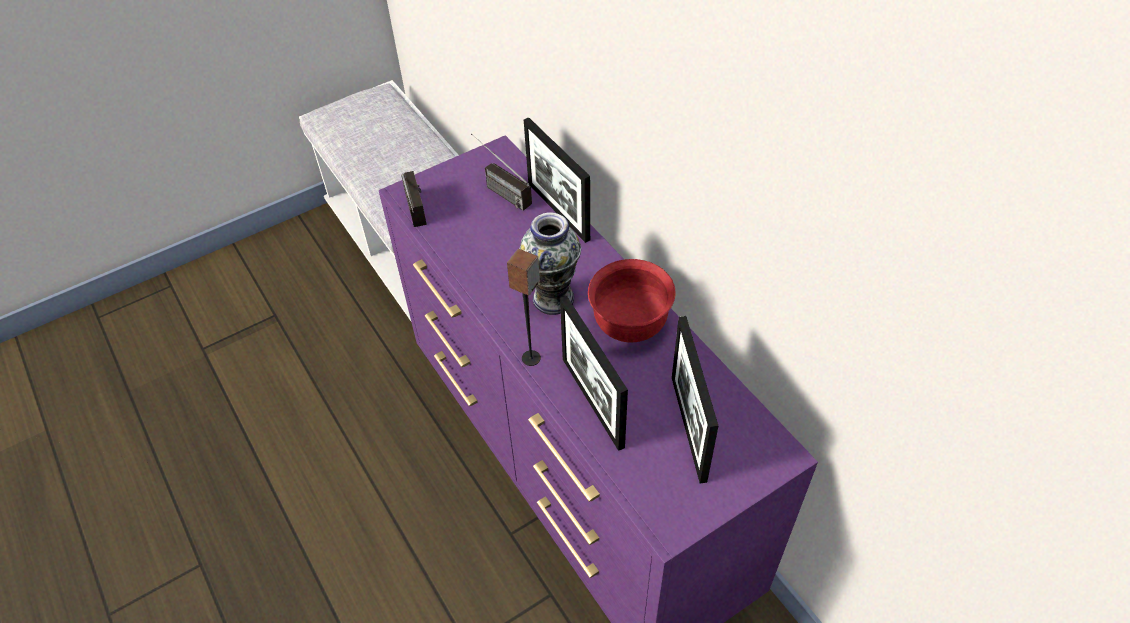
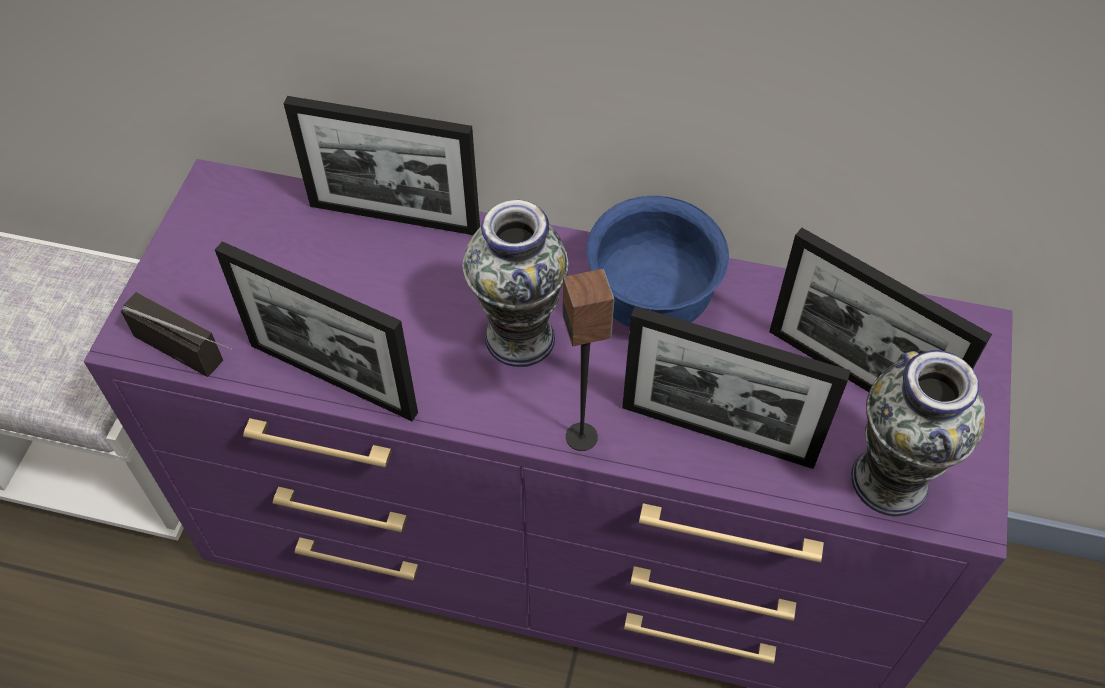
camera: 45 degrees left, 5 degrees up
(459, 261) = (333, 378): none -> picture frame
(498, 190) = (276, 242): radio -> none
(629, 325) = (650, 303): red bowl -> blue bowl
(648, 484) = (888, 481): none -> vase

